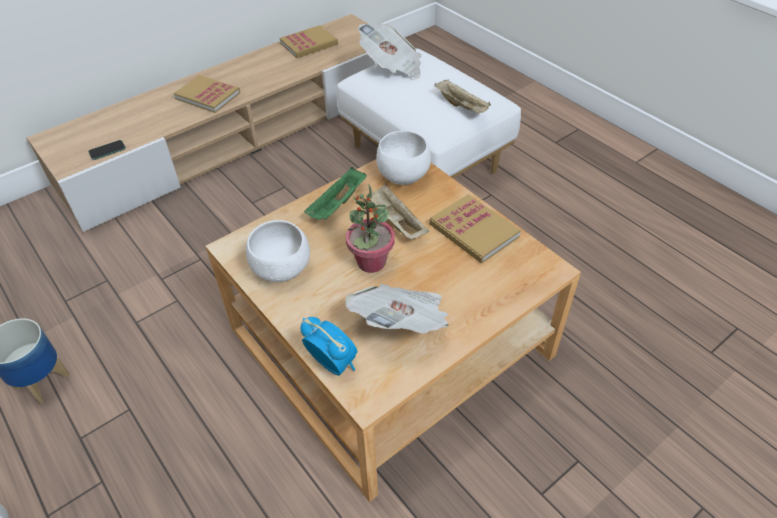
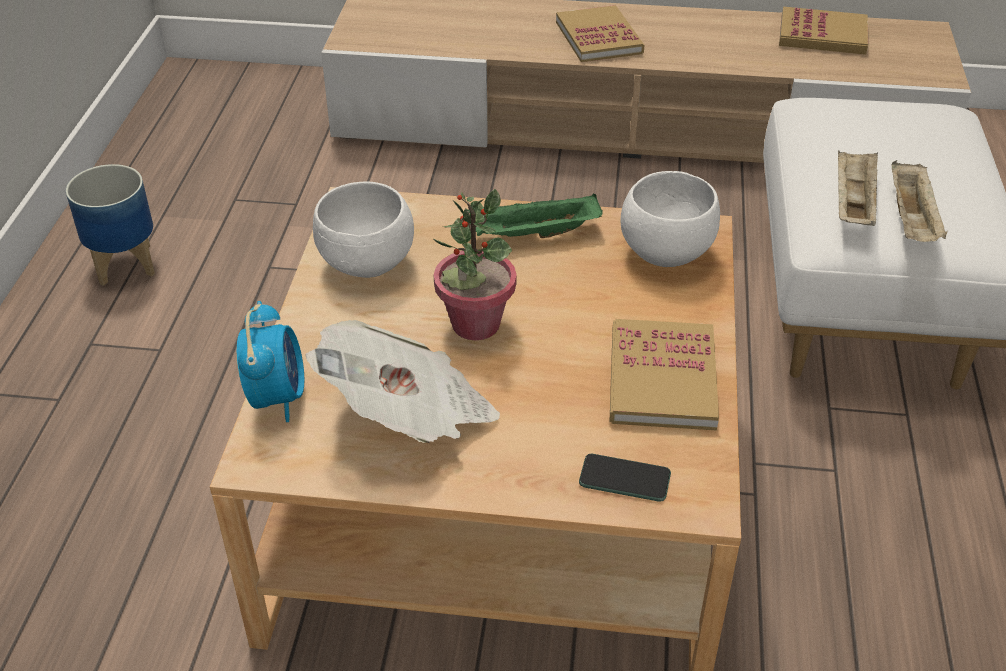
camera: 45 degrees right, 5 degrees down
(107, 150) = (409, 43): phone -> phone (624, 479)
(392, 67) = (877, 113): newspaper -> none
(395, 222) = (573, 300): beige tray -> beige tray (852, 204)

